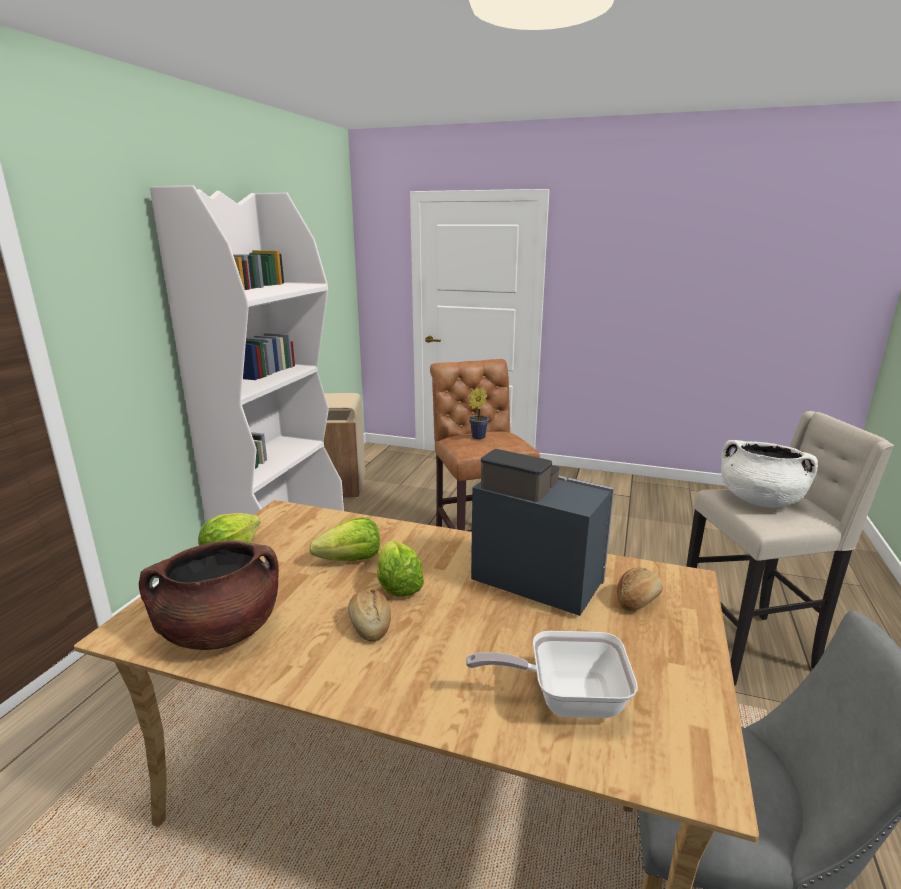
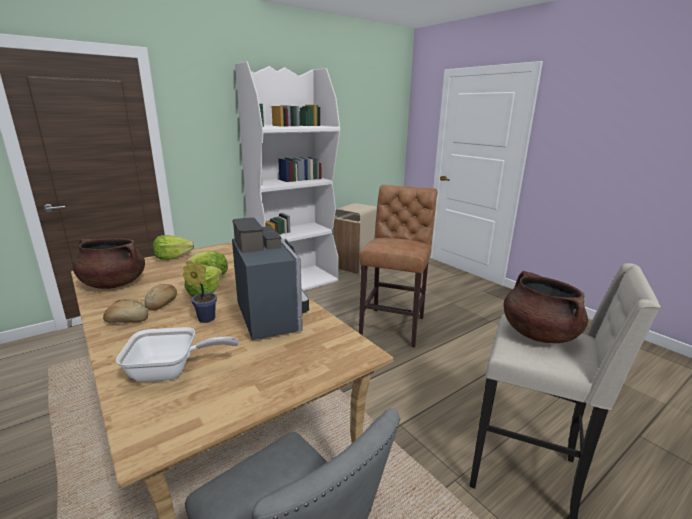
camera: 35 degrees right, 0 degrees up
(476, 437) = (391, 240): potted plant -> potted plant (204, 318)
(565, 698) = (171, 371): frying pan -> frying pan turned 135 degrees clockwise
(637, 600) = (305, 349): bread -> bread (127, 320)
(759, 500) = (538, 334): white cooking pot -> brown cooking pot

